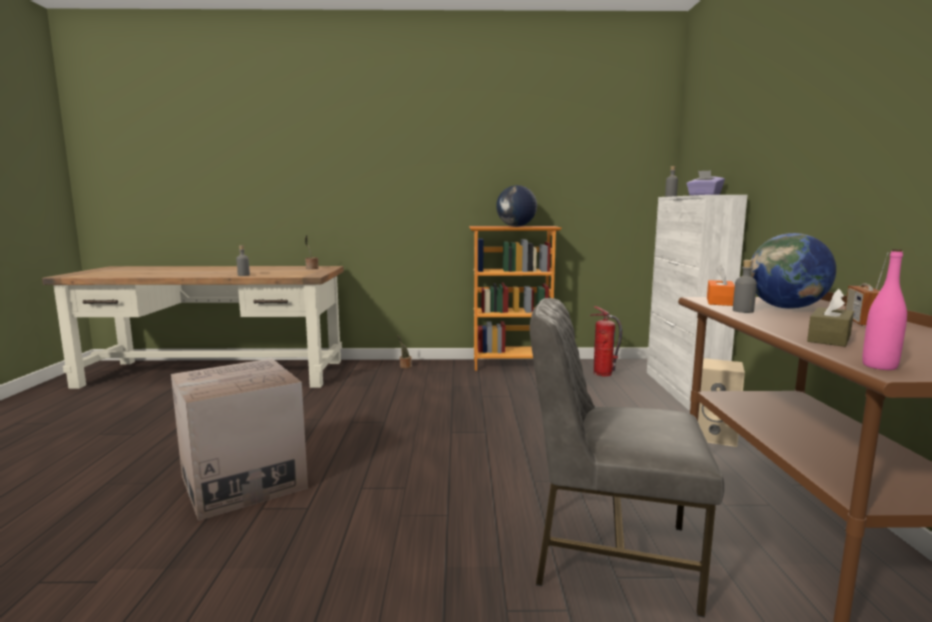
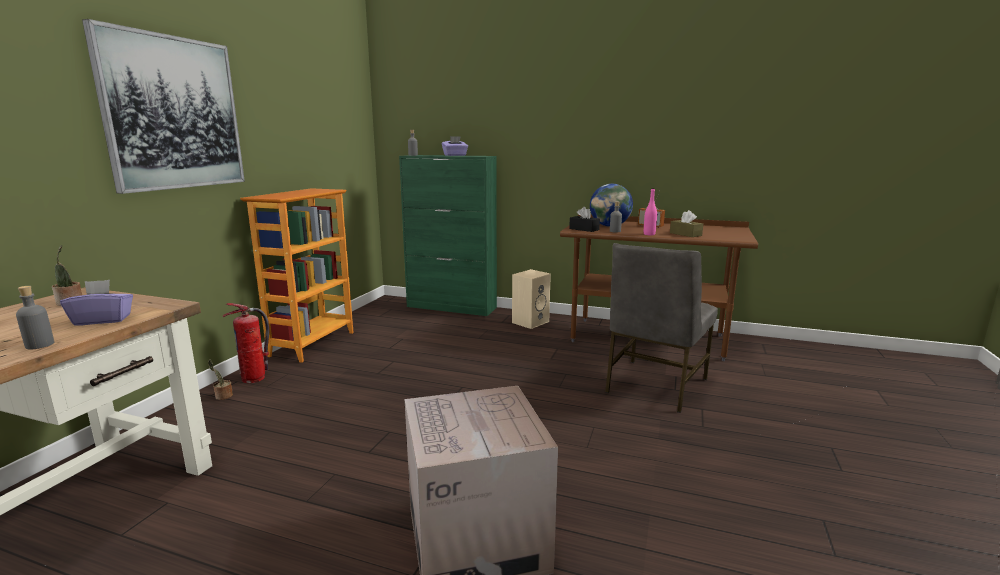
camera: 70 degrees left, 5 degrees up
(282, 274) = (103, 320): none -> purple tissue box
(422, 162) = (173, 113): none -> picture
(516, 226) = (300, 193): globe -> none
(603, 373) = (389, 319): fire extinguisher -> fire extinguisher (254, 378)
(682, 389) = (452, 307): white cabinet -> green cabinet
(719, 301) = (584, 229): orange tissue box -> black tissue box
(879, 366) = (736, 239): pink bottle -> pink bottle (649, 234)

